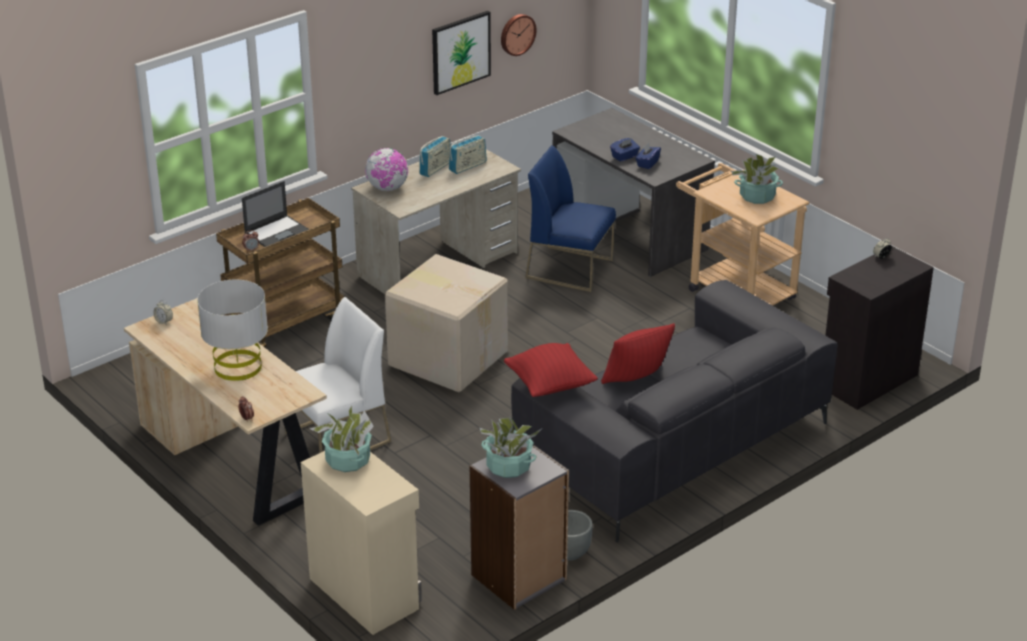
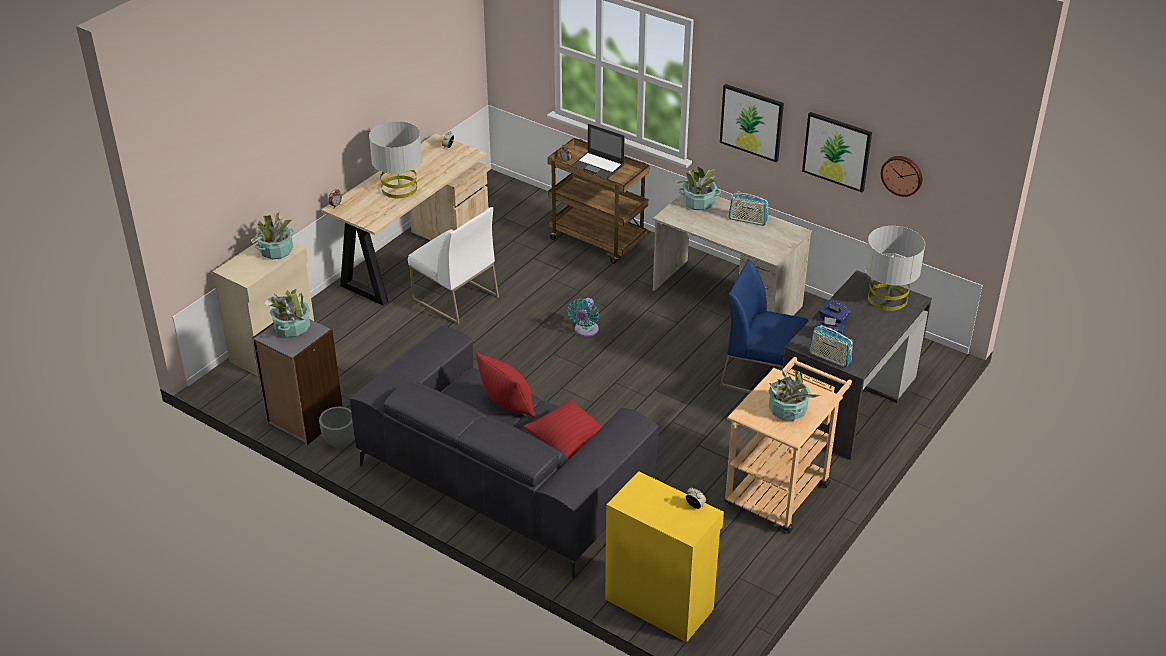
camera: 75 degrees right, 5 degrees up
(379, 80) = (752, 122): none -> picture
(387, 188) = (698, 203): globe -> potted plant
(447, 358) = (585, 330): cardboard box -> turquoise fan
(467, 166) = (761, 236): radio -> radio (829, 358)
(550, 386) = (437, 343): red pillow -> red pillow (568, 443)
(570, 269) = (762, 375): blue chair -> blue chair turned 75 degrees counterclockwise
(603, 126) = (887, 298): none -> grey table lamp
(867, 380) = (659, 602): black cabinet -> yellow cabinet

